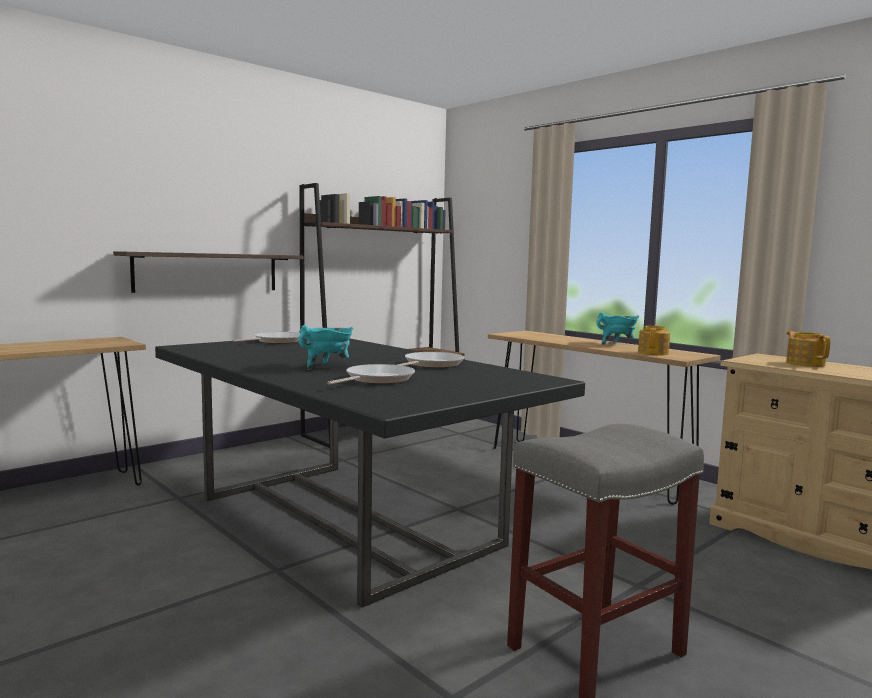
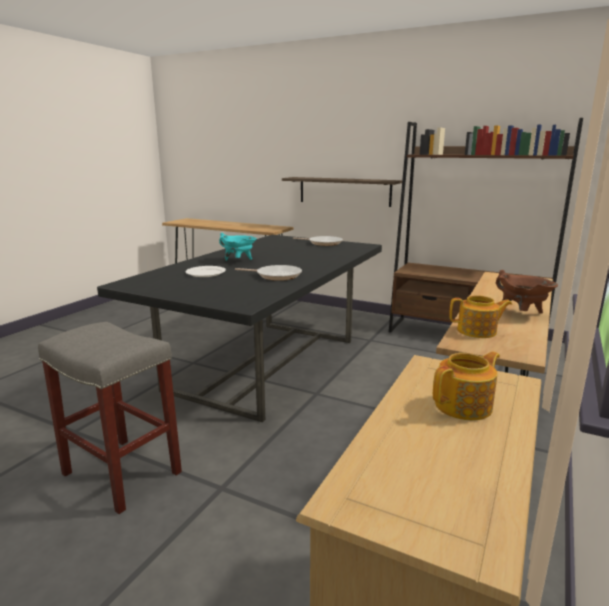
camera: 70 degrees right, 10 degrees up
(376, 379) = (205, 273): frying pan -> white plate
(616, 344) = (521, 314): turquoise cooking pot -> brown cooking pot

